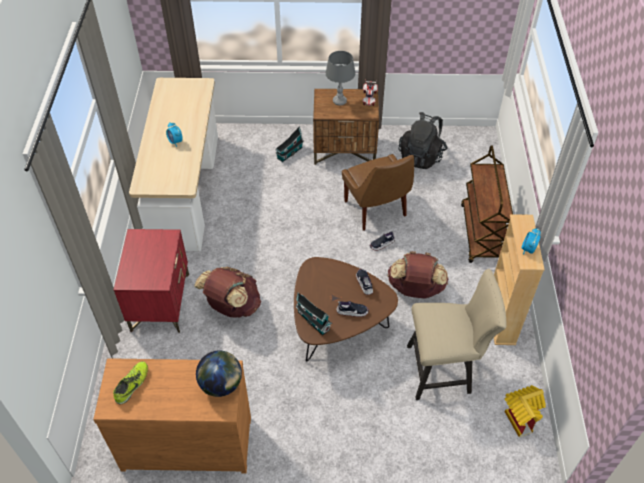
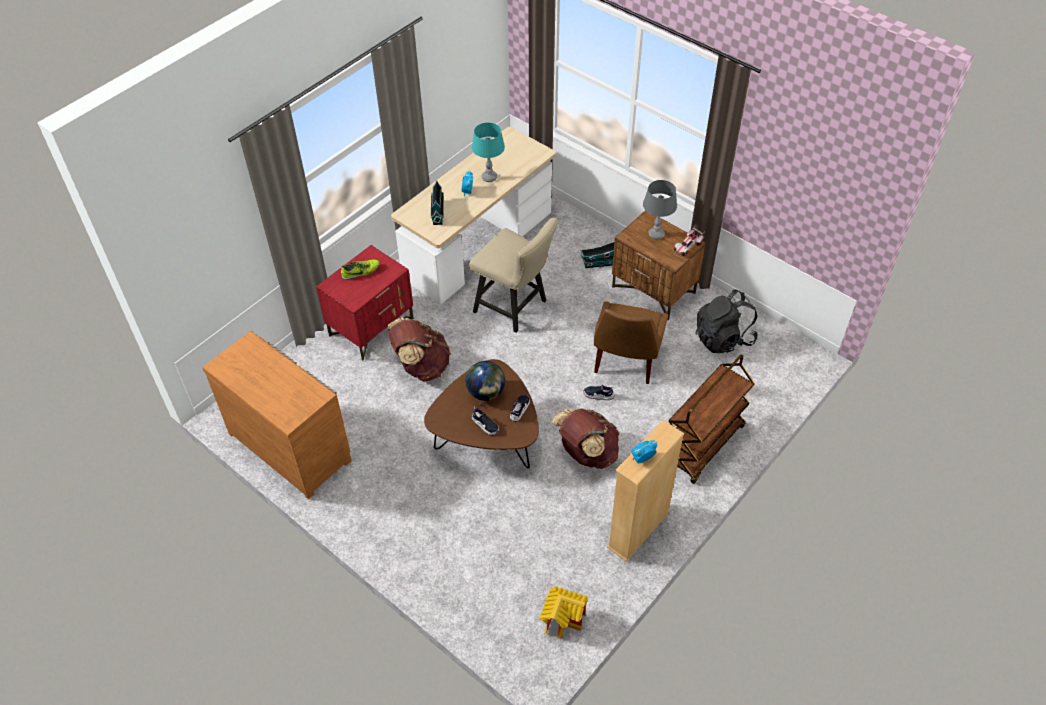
camera: 40 degrees right, 0 degrees up
(132, 384) = (248, 360): shoe -> shoe (361, 272)
(181, 122) = (489, 177): none -> turquoise table lamp
(221, 384) = (304, 402): globe -> globe (486, 393)
(312, 320) = (447, 410): toy house -> toy house (437, 211)
(444, 370) = (539, 536): beige chair -> beige chair (515, 308)

